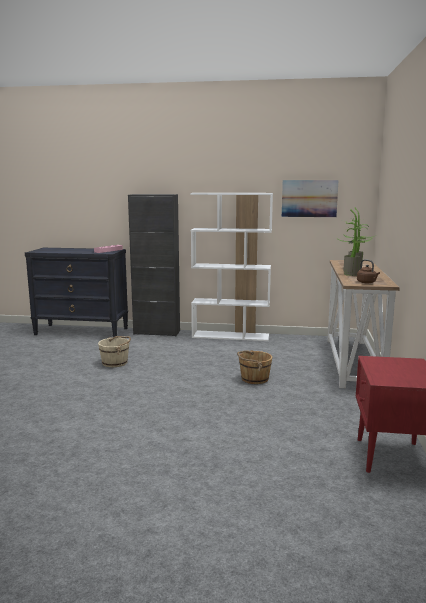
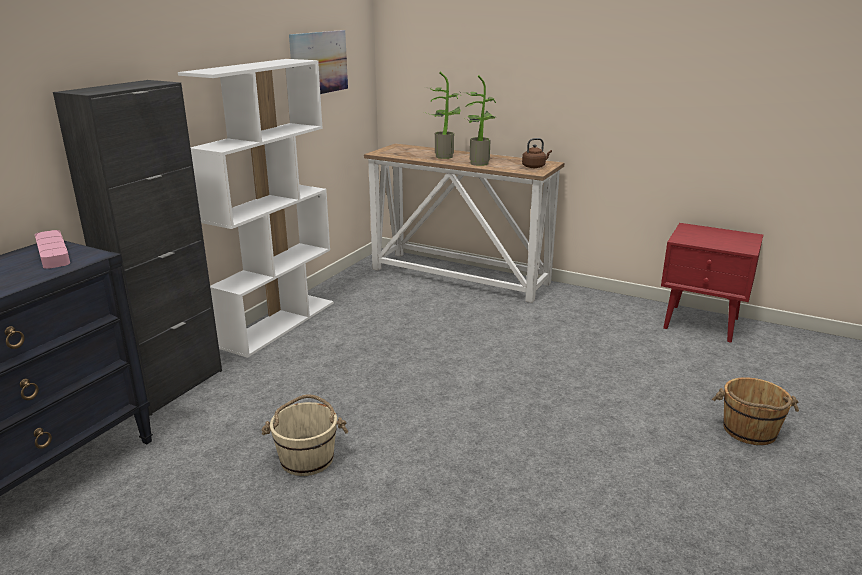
camera: 70 degrees left, 10 degrees up
(254, 379) = (474, 344): brown bucket -> brown bucket (749, 431)

